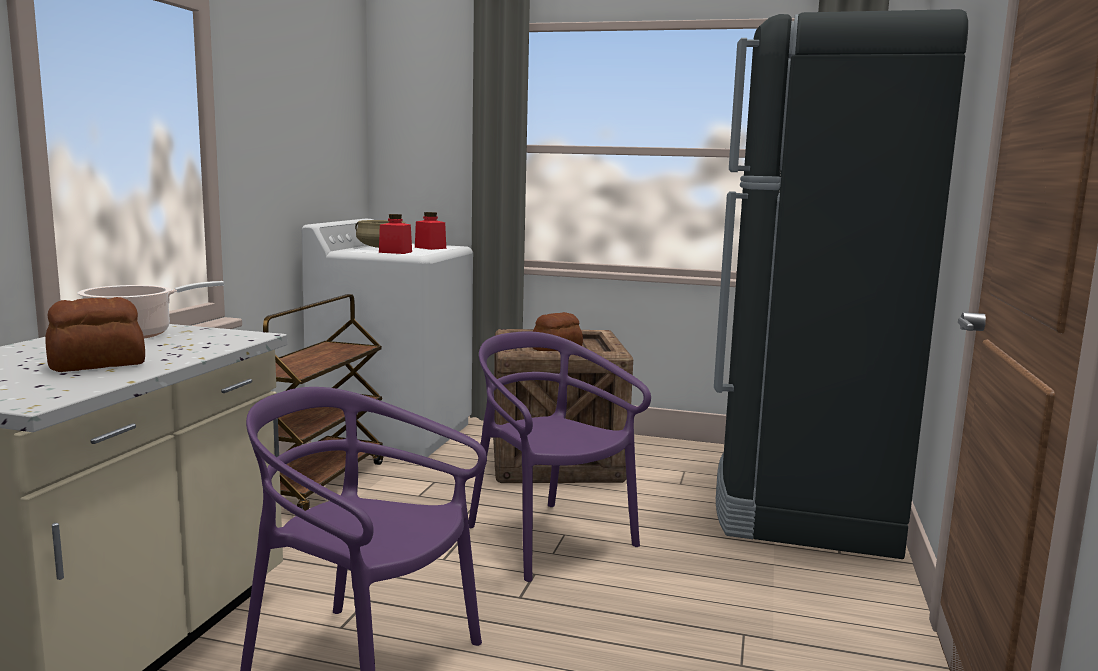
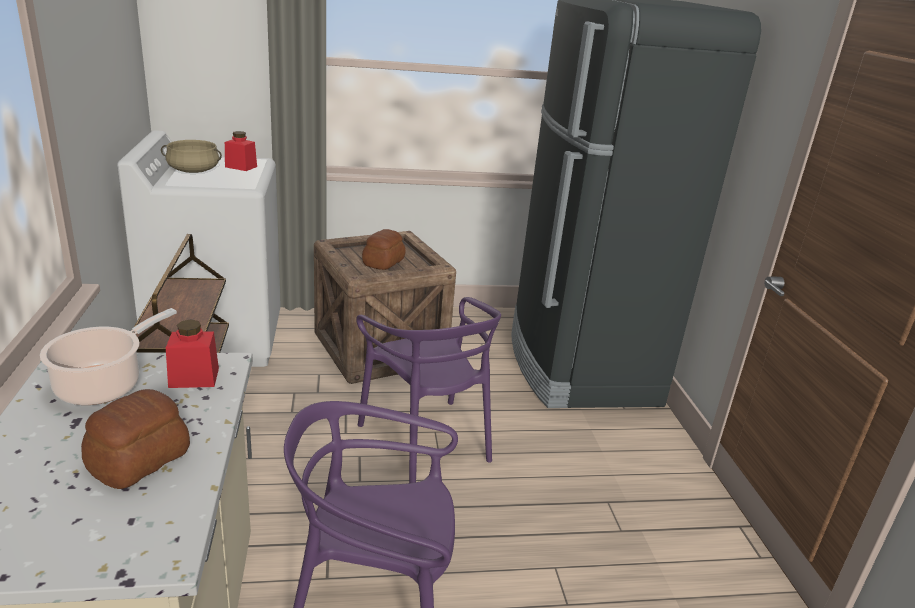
camera: 25 degrees left, 15 degrees up
(395, 252) = (220, 182): red jar -> red jar (194, 378)
(548, 539) = (426, 440): purple chair -> purple chair turned 150 degrees counterclockwise

